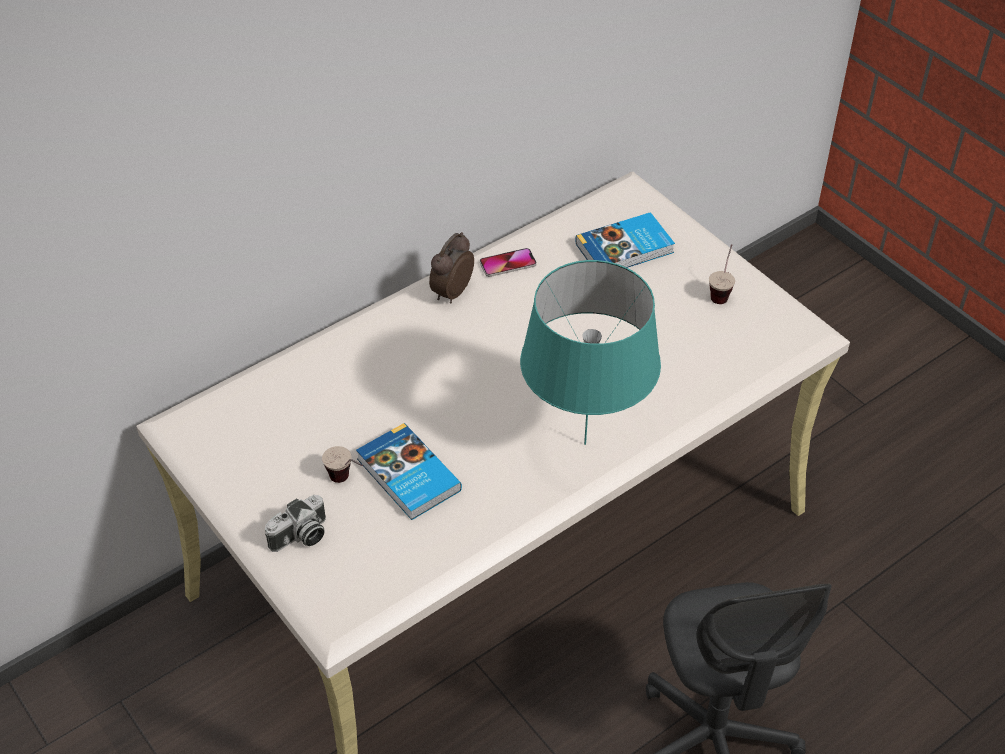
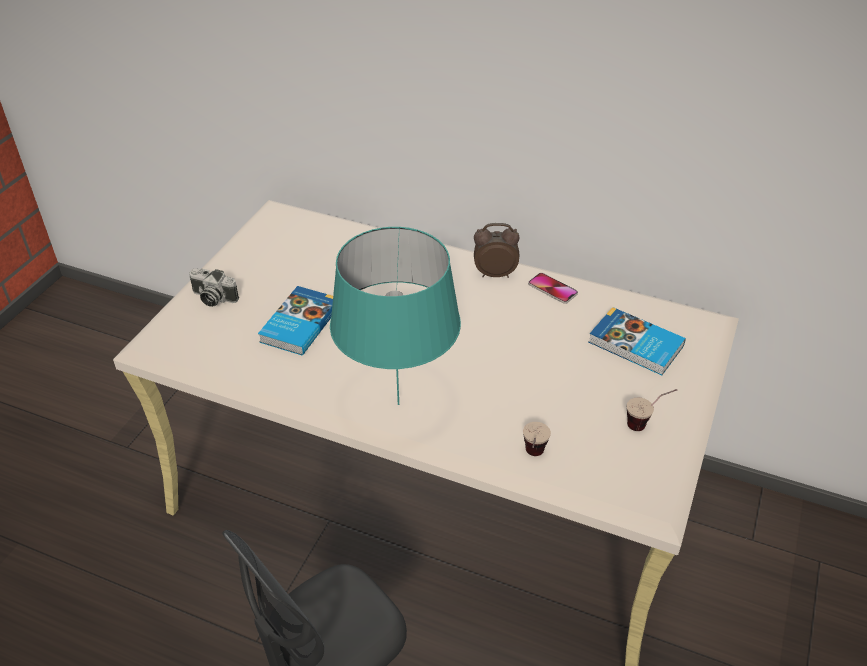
camera: 60 degrees right, 5 degrees down
(347, 482) = (274, 298): cup -> cup (533, 458)

